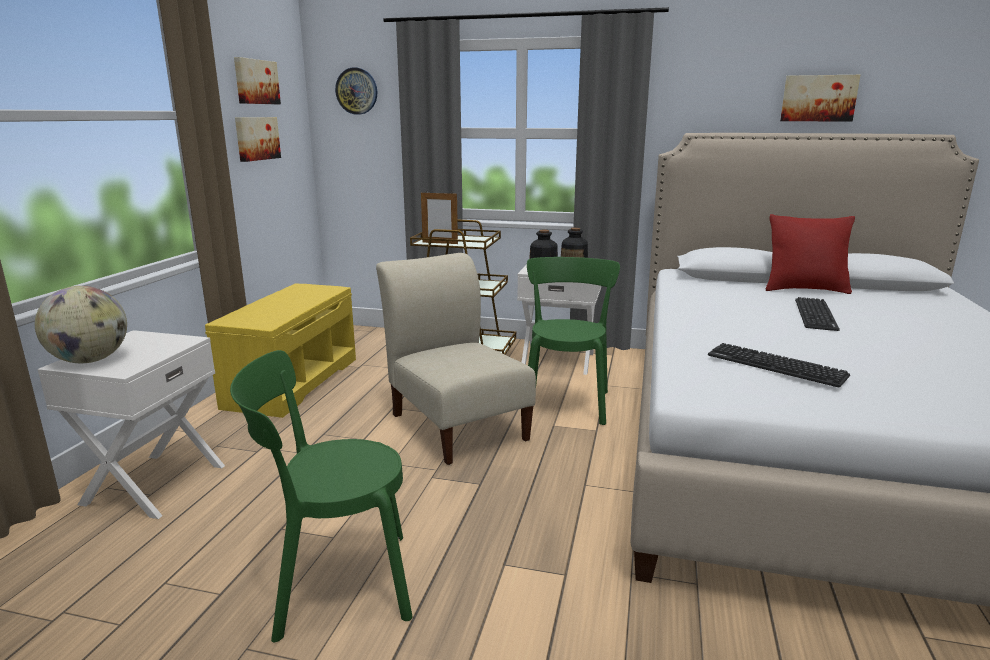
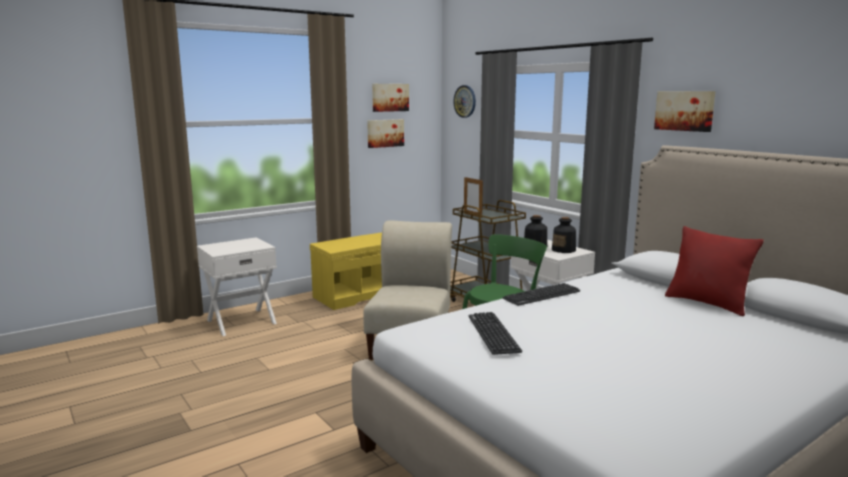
camera: 40 degrees right, 5 degrees down
(90, 360) = (217, 246): globe -> none
(335, 584) = (240, 387): green chair -> none
(815, 315) = (644, 319): keyboard -> keyboard (542, 295)
(818, 98) = (794, 118): picture -> picture (685, 110)

